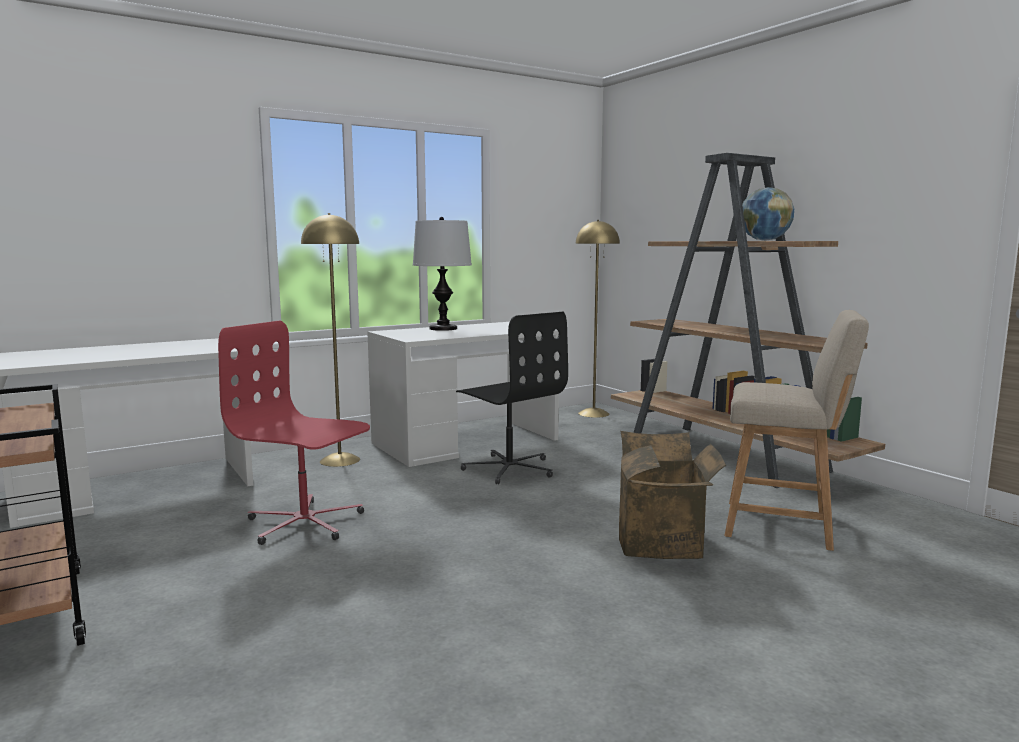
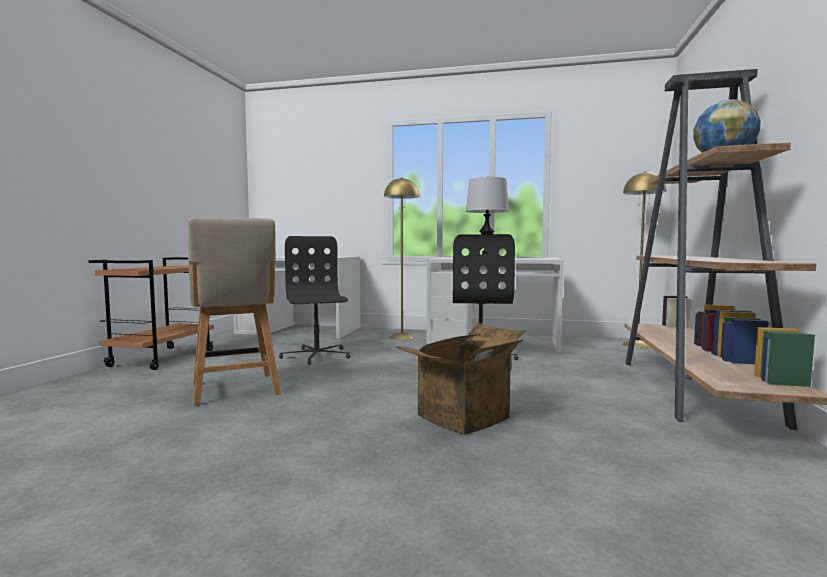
camera: 45 degrees right, 5 degrees down
(304, 523) = (316, 356): red office chair -> black office chair
(784, 525) = (603, 443): beige chair -> beige chair (235, 390)

